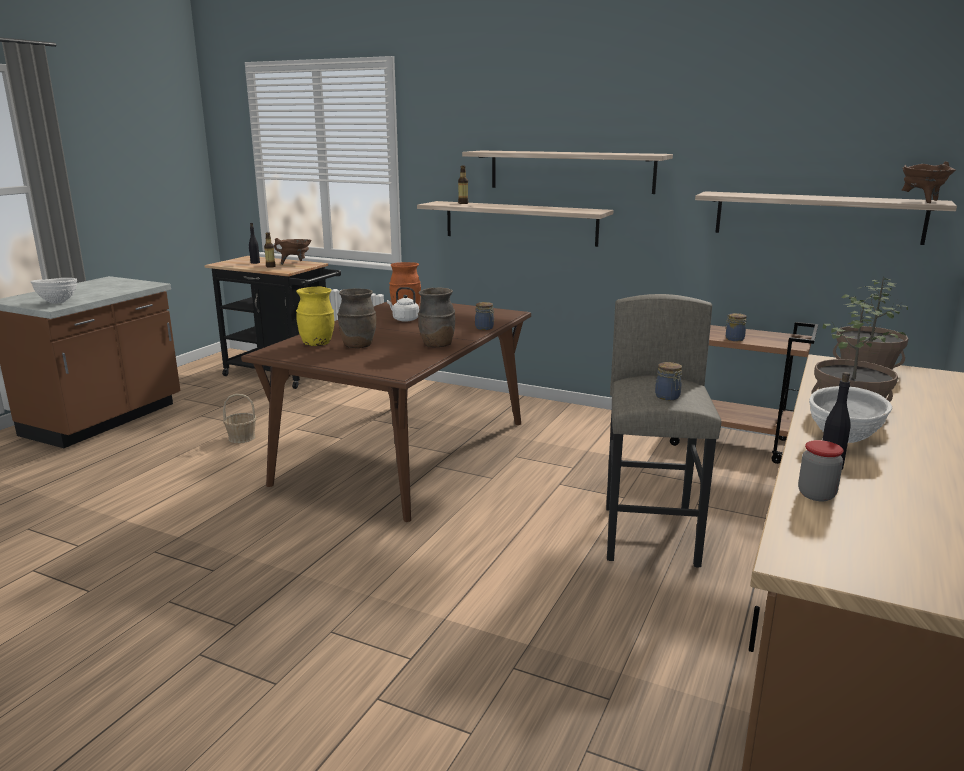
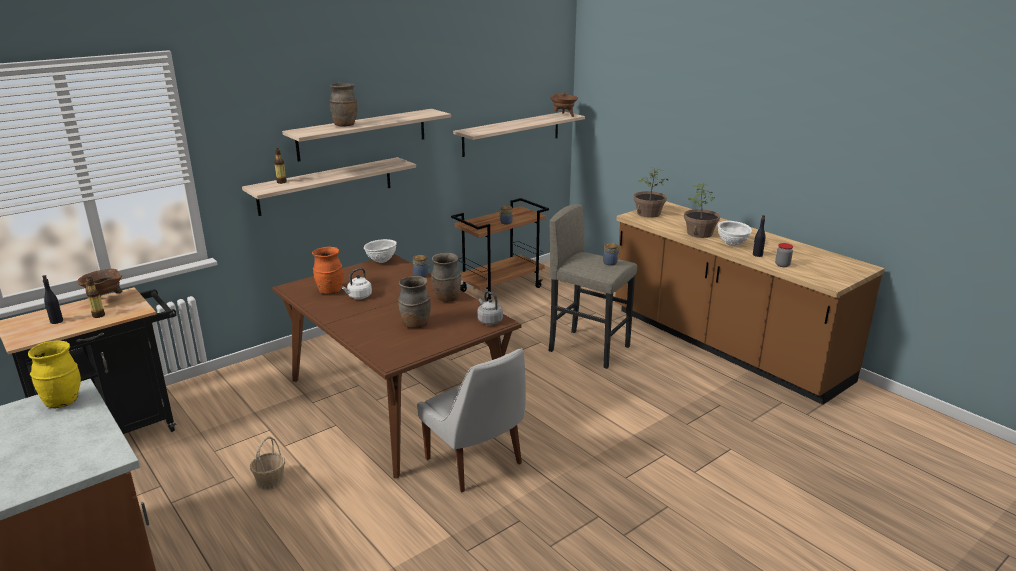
camera: 65 degrees left, 5 degrees up
(58, 303) = (93, 454): white bowl -> white bowl (381, 261)
(312, 519) = (475, 463): none -> white chair
(317, 344) = (390, 339): yellow vase -> yellow vase (63, 401)
(396, 369) = (489, 320): none -> grey kettle
(532, 151) = (345, 125): none -> brown vase

